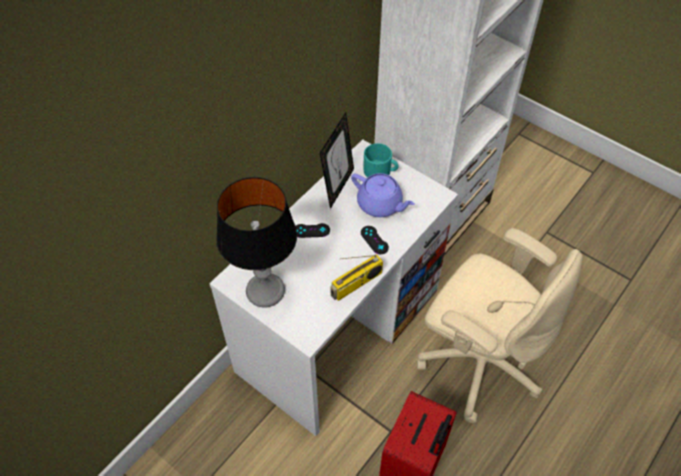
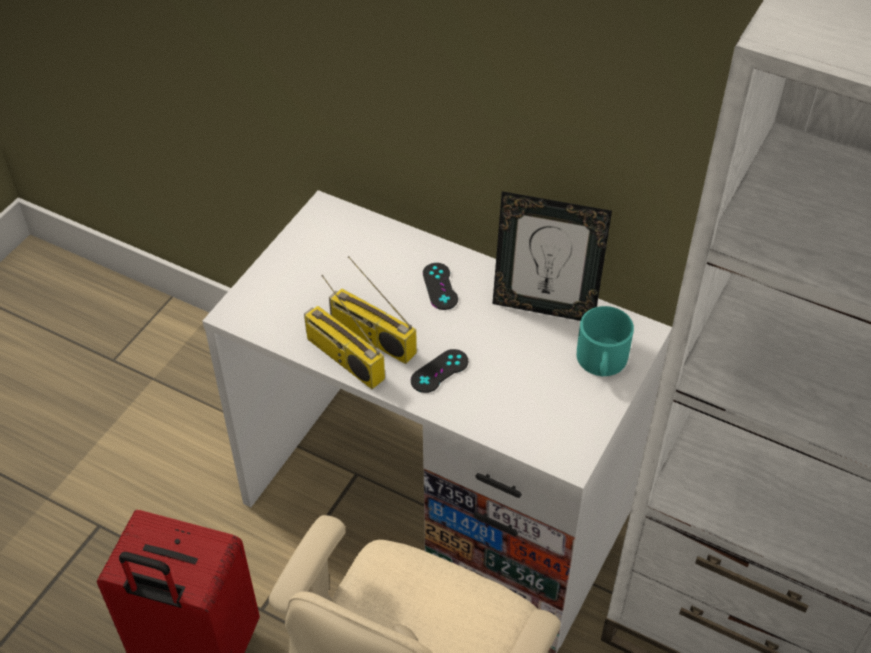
camera: 80 degrees right, 5 degrees down
(265, 291) = (313, 251): table lamp -> none
(343, 268) = (371, 337): none -> radio
(380, 204) = (521, 371): purple teapot -> none

